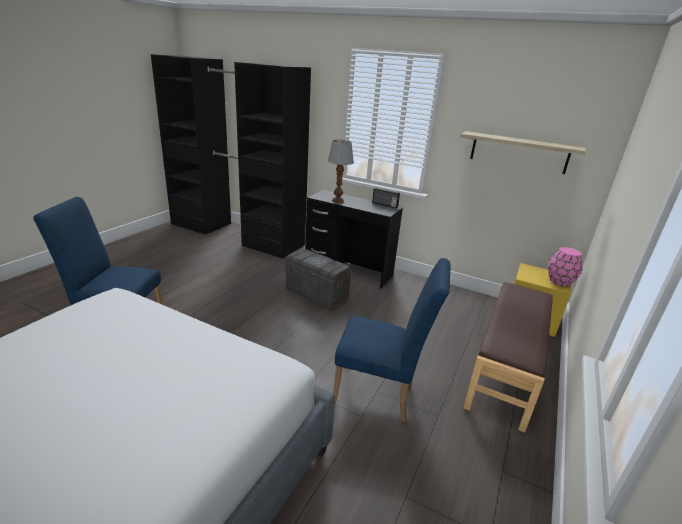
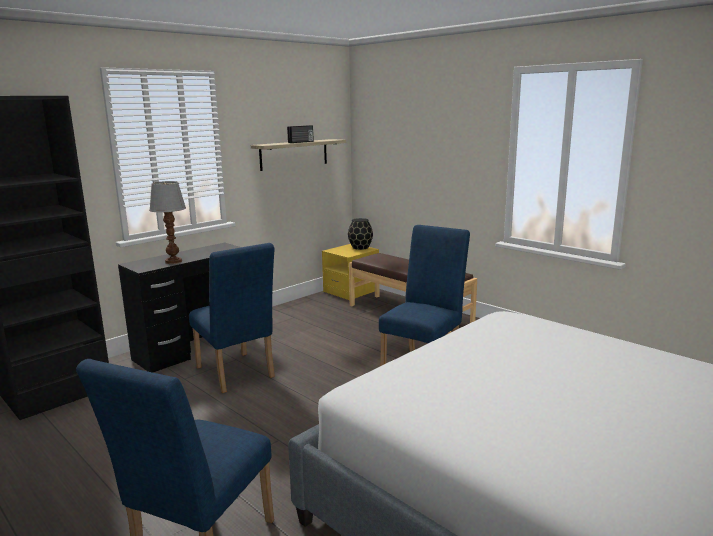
camera: 70 degrees left, 10 degrees down
(316, 294) = (236, 374): grey storage box -> blue chair
(384, 205) = (210, 247): radio -> radio (301, 142)
(560, 281) = (360, 247): pink vase -> black vase

